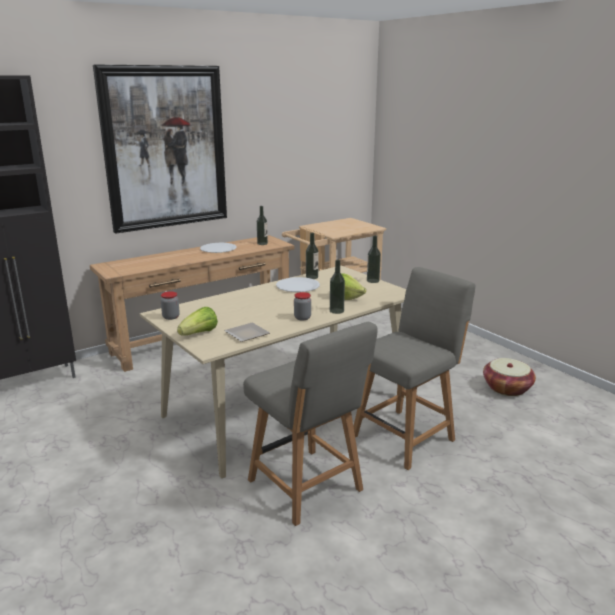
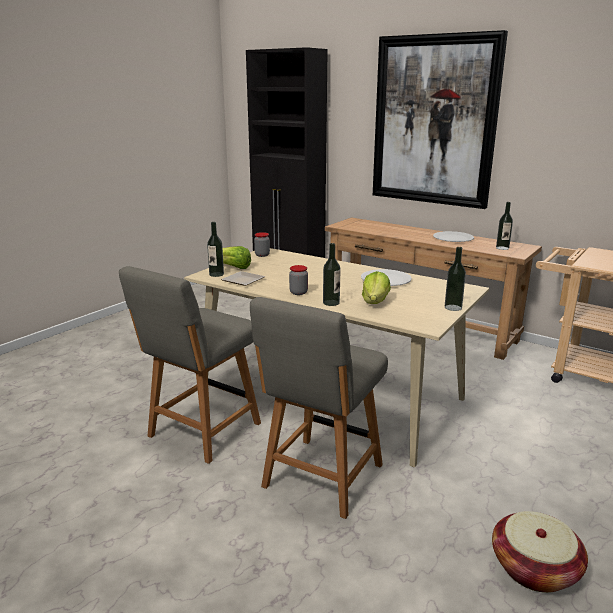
camera: 70 degrees right, 0 degrees up
(312, 277) = (423, 281): bottle -> bottle (216, 274)
(405, 436) = (321, 478): grey chair -> grey chair turned 90 degrees clockwise

